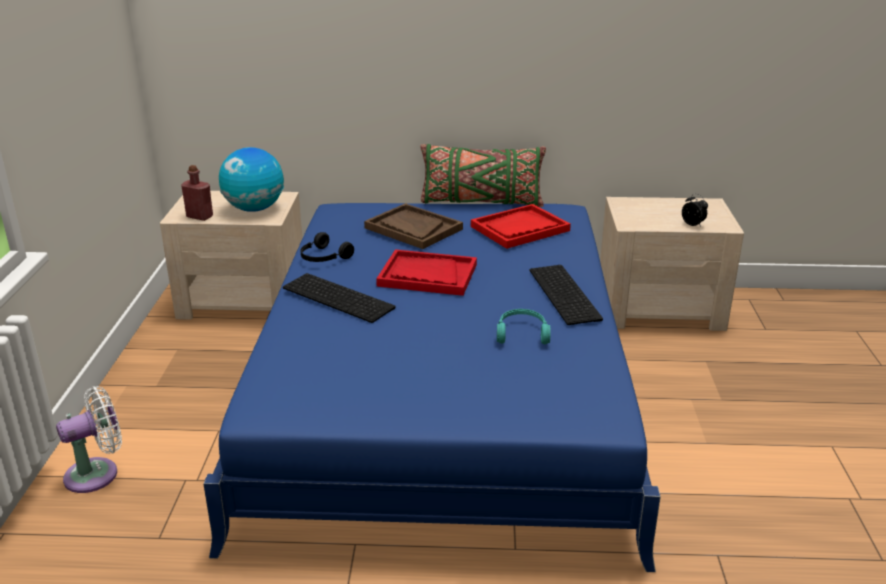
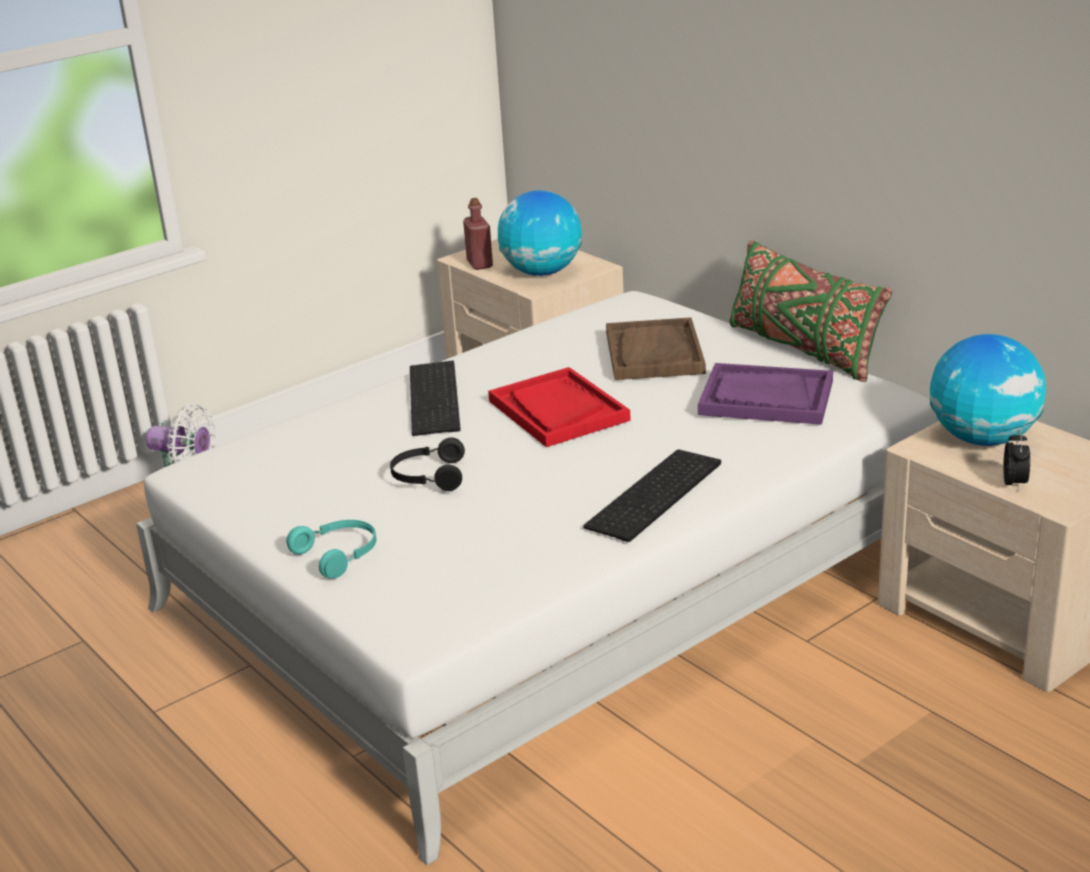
camera: 50 degrees right, 0 degrees up
(323, 257) = (509, 351): black headphones -> black headphones (428, 477)
(443, 392) = (553, 577): blue bed -> white bed
(520, 229) = (765, 398): red tray -> purple tray
(522, 333) = (523, 513): turquoise headphones -> turquoise headphones (339, 555)
(643, 211) = (982, 439): none -> globe

